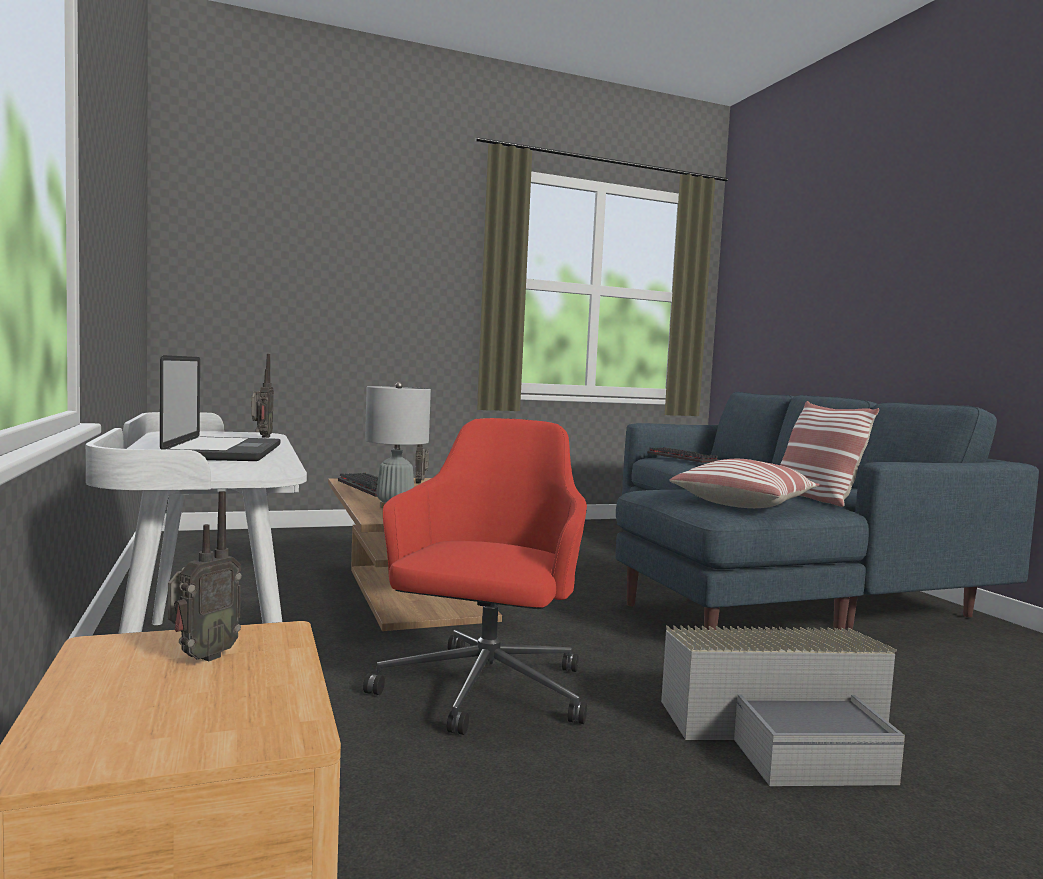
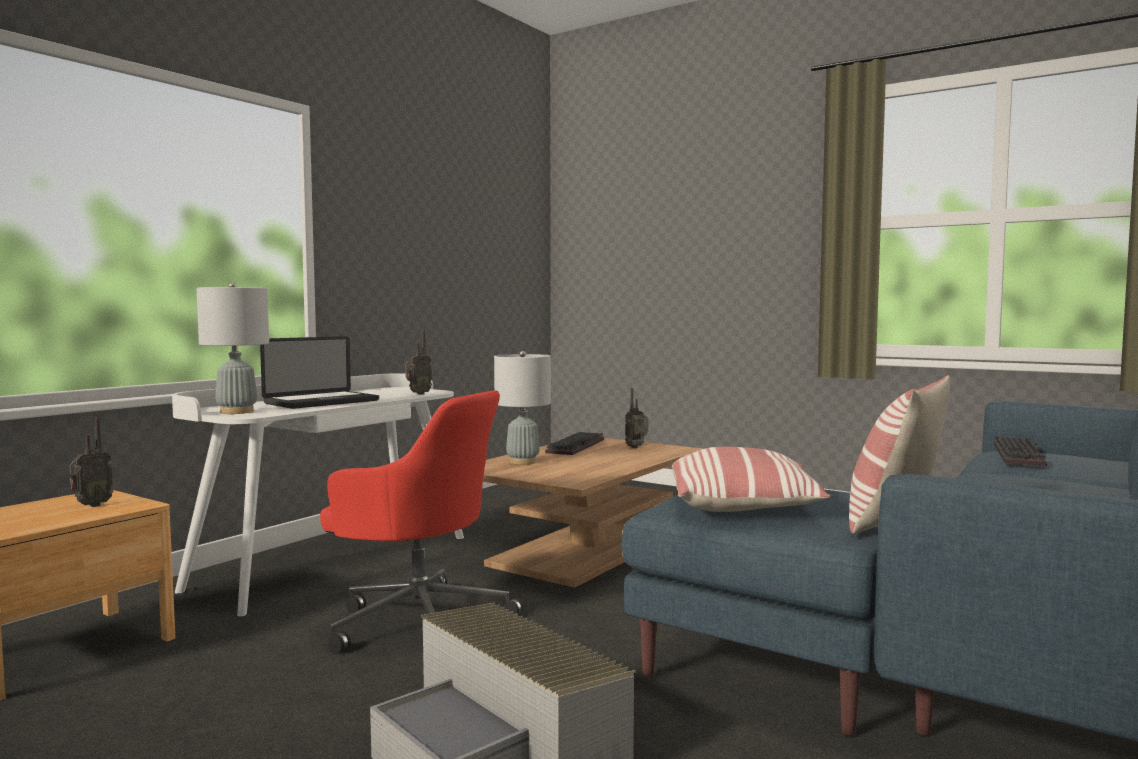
camera: 55 degrees right, 0 degrees up
(201, 657) = (91, 505): radio -> radio turned 45 degrees counterclockwise
(218, 471) = (237, 412): none -> grey table lamp
(483, 692) = (418, 621): red office chair -> red office chair turned 45 degrees clockwise

